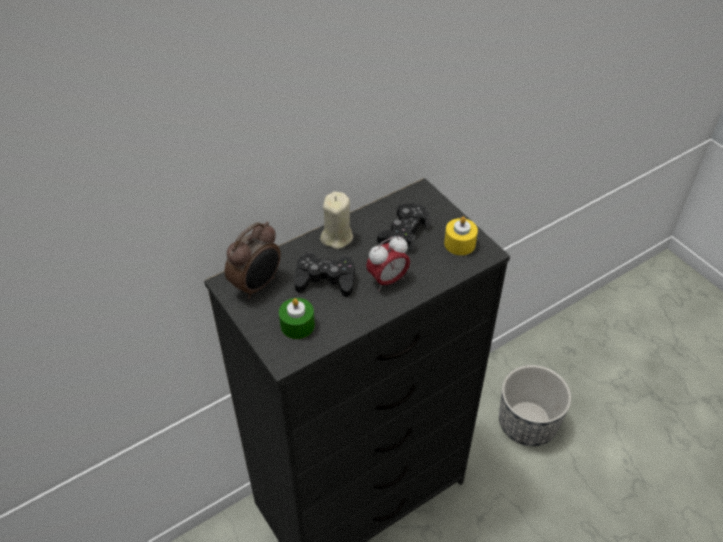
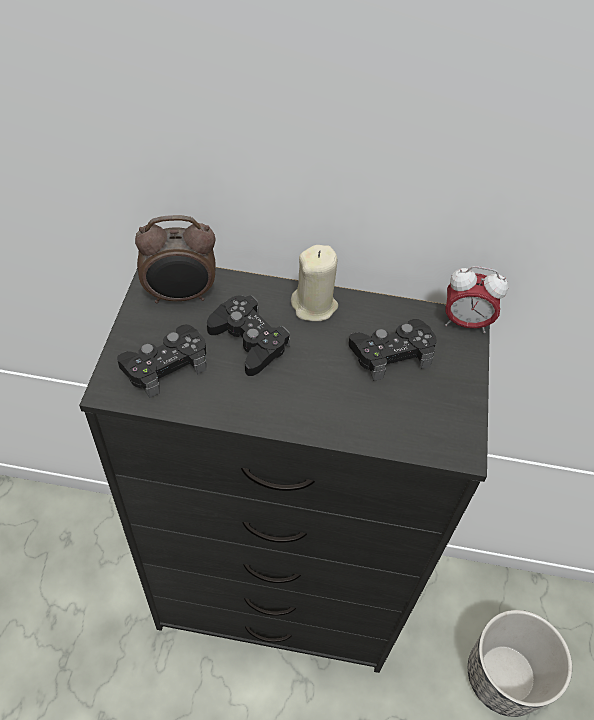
camera: 40 degrees right, 5 degrees up
(297, 325) = (165, 365): green candle -> black game controller
(387, 280) = (309, 391): alarm clock -> alarm clock (465, 322)
(459, 244) = (440, 414): yellow candle -> none

